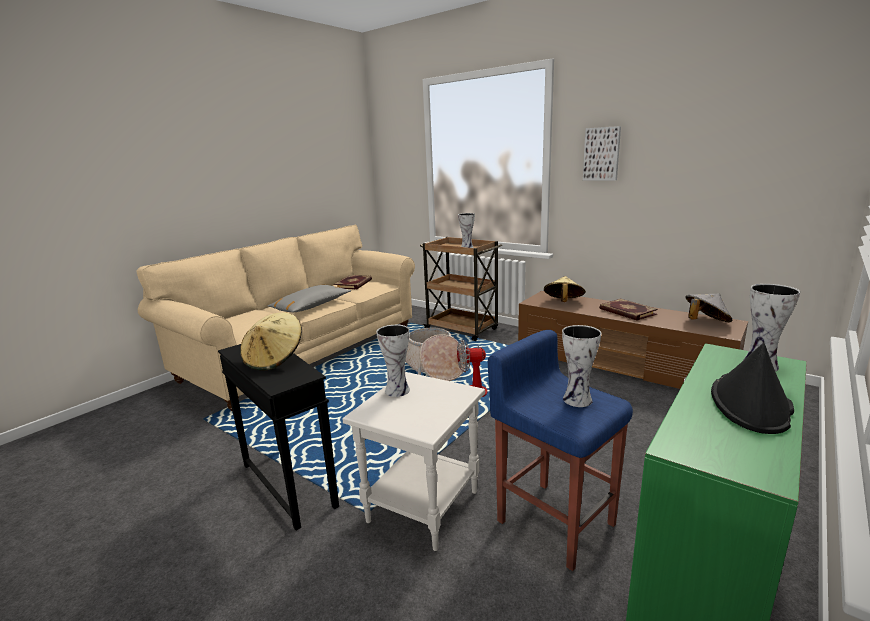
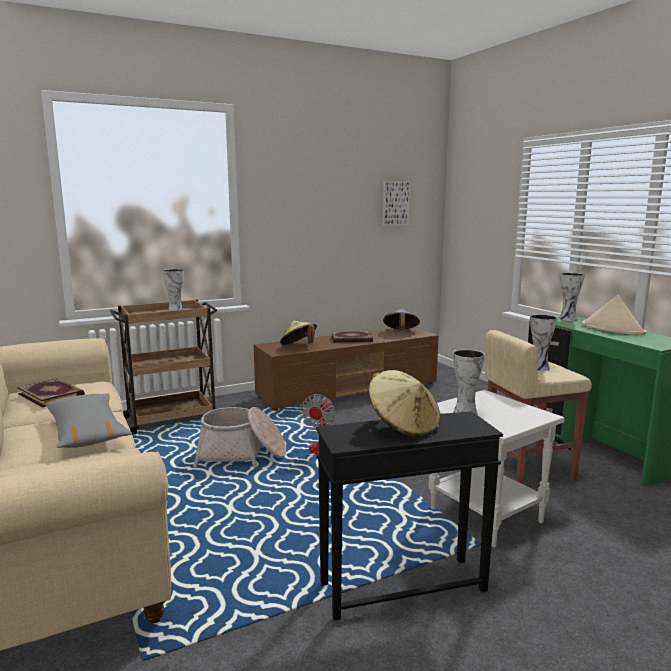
camera: 65 degrees left, 5 degrees down
(554, 521) = (527, 471): blue stool -> beige stool
(602, 154) = (288, 202): picture -> picture (394, 203)
(750, 403) = (613, 329): black hat -> beige hat

